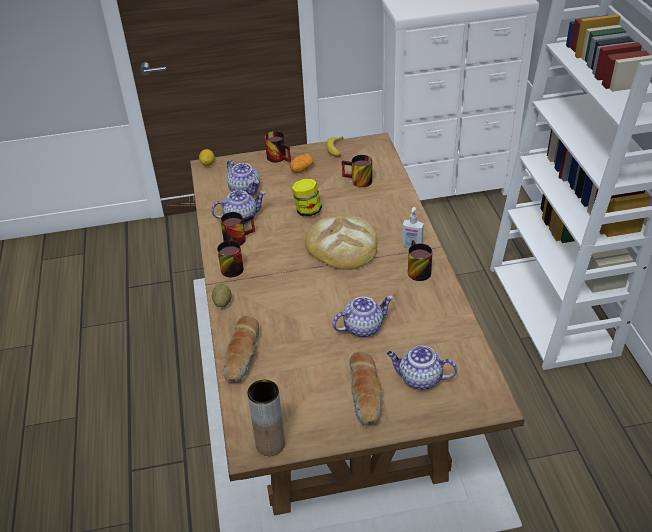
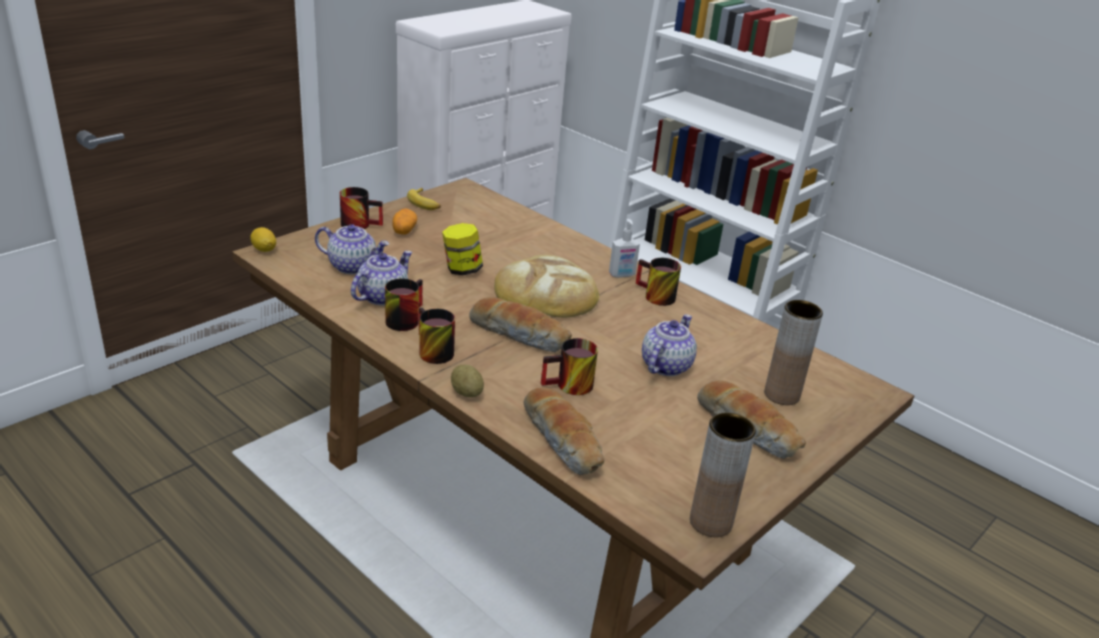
camera: 40 degrees left, 10 degrees down
(294, 272) = (520, 334): none -> bread
(357, 182) = (488, 229): mug -> mug (570, 387)
(419, 379) = (781, 395): teapot -> brown vase

